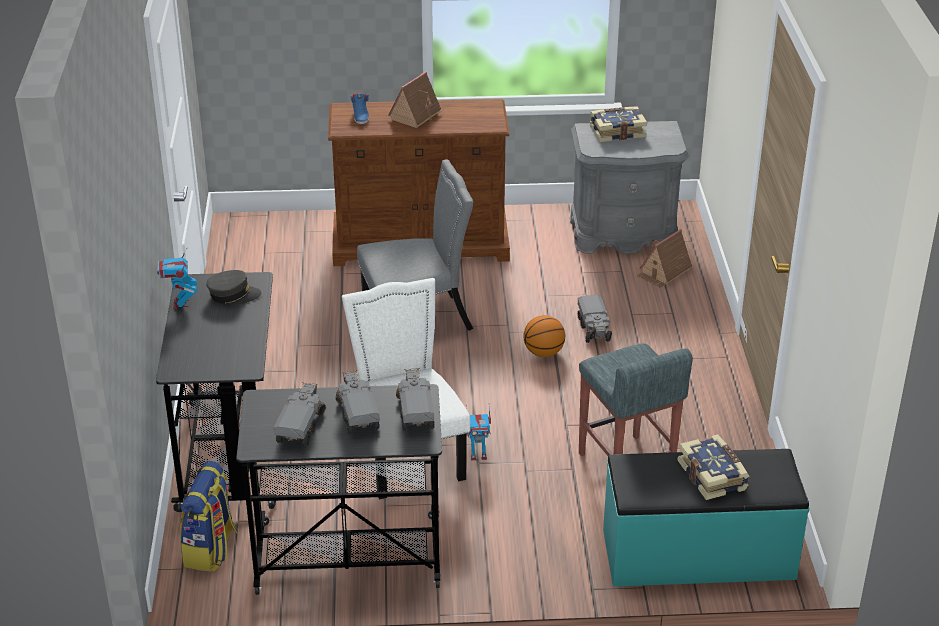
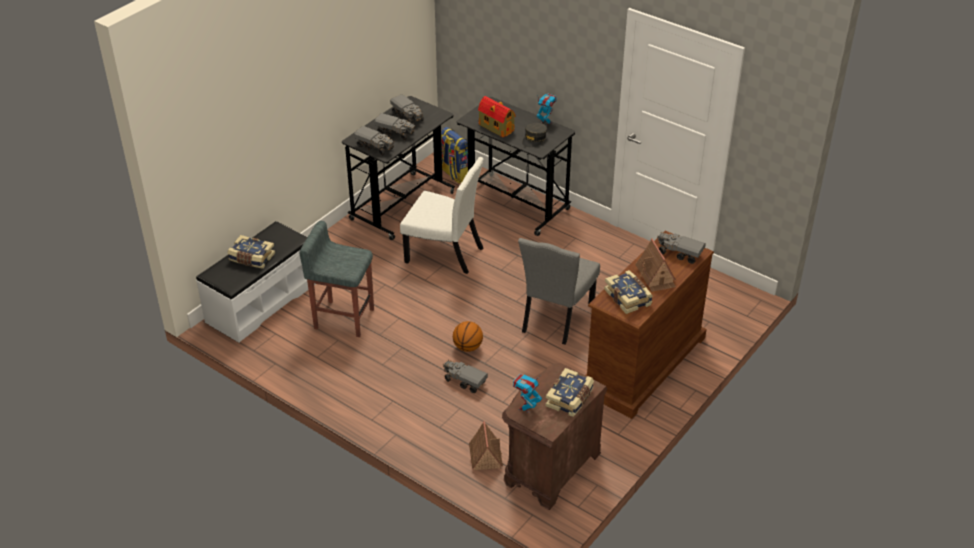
camera: 130 degrees right, 5 degrees up
(239, 337) = (495, 127): none -> toy house
(361, 116) = (679, 253): blue shoe -> toy truck
(469, 117) = (628, 297): none -> book
(478, 455) = (415, 276): toy robot -> toy robot (526, 407)
(625, 235) = (548, 467): grey nightstand -> brown nightstand
(698, 555) = (260, 302): turquoise bench -> white bench

